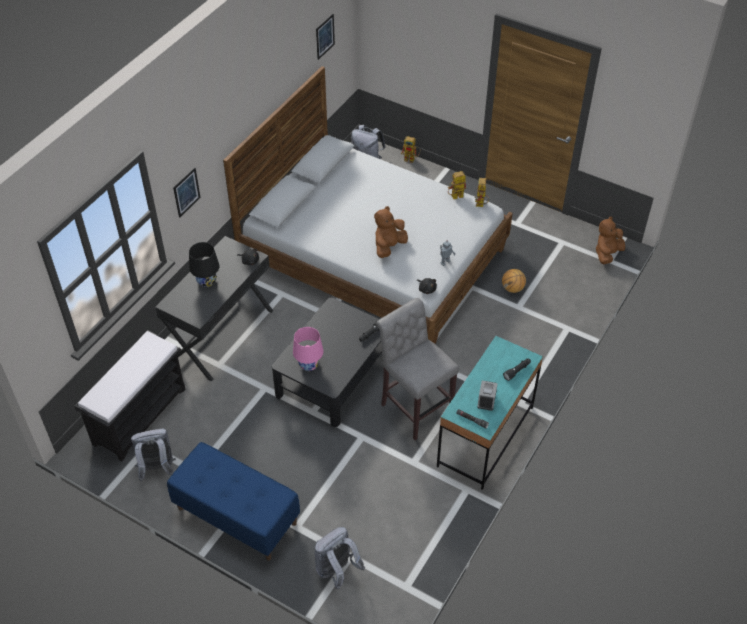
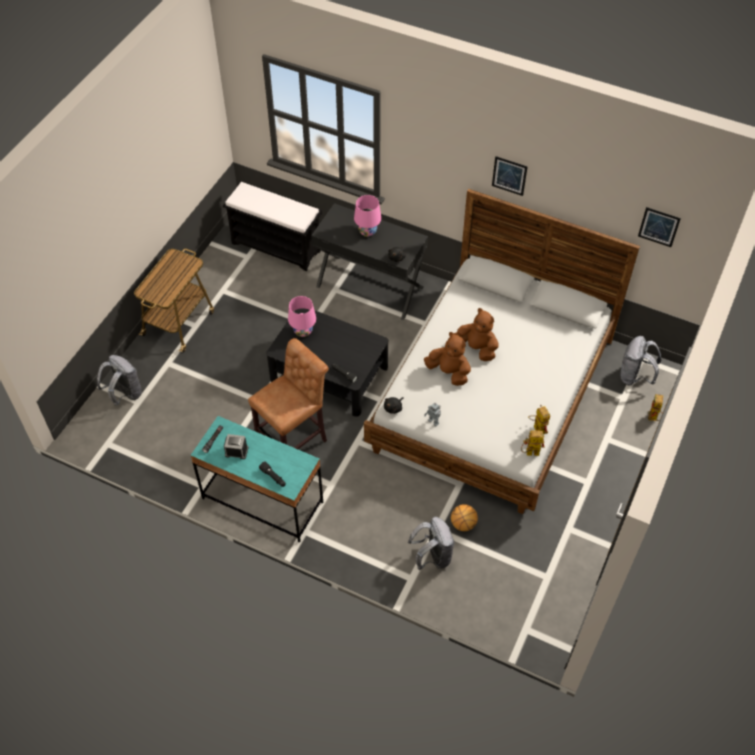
camera: 85 degrees right, 5 degrees up
(157, 469) = (224, 266): grey backpack -> grey backpack (432, 556)
(186, 192) = (418, 170): picture -> picture (509, 175)
(207, 281) = (367, 231): black table lamp -> pink table lamp
(236, 516) = (179, 322): blue bench -> cart
(414, 407) = (295, 439): grey stool -> brown stool
(607, 254) = (537, 627): brown plush toy -> brown plush toy (476, 348)

